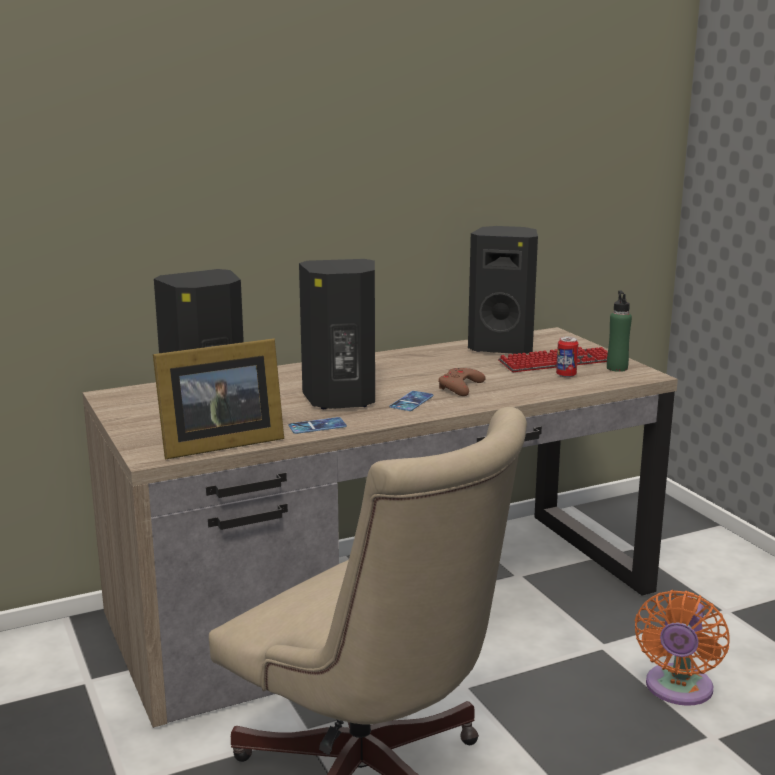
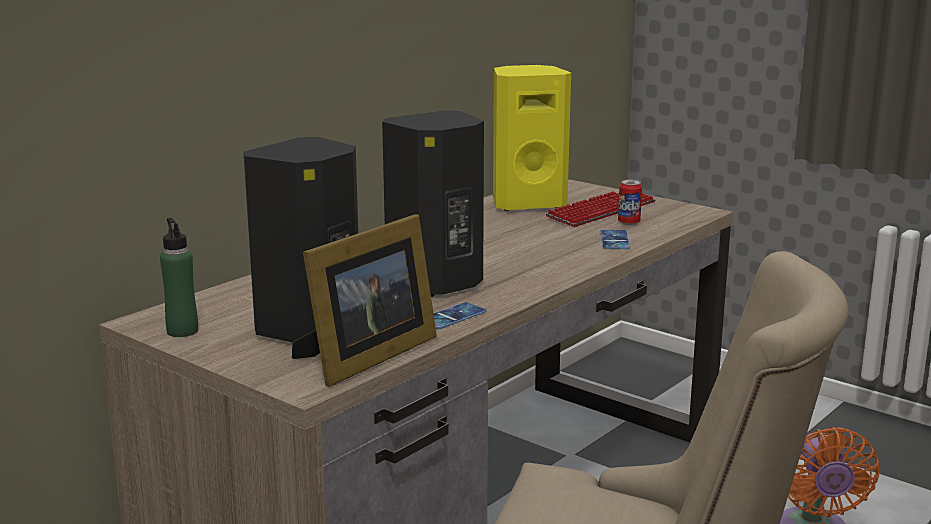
camera: 25 degrees left, 0 degrees up
(411, 401) = (515, 273): phone -> phone (614, 240)
(460, 387) = (543, 250): brown game controller -> none
(502, 348) = (526, 203): black speaker -> yellow speaker
(617, 368) = (665, 209): green bottle -> green bottle (182, 331)

